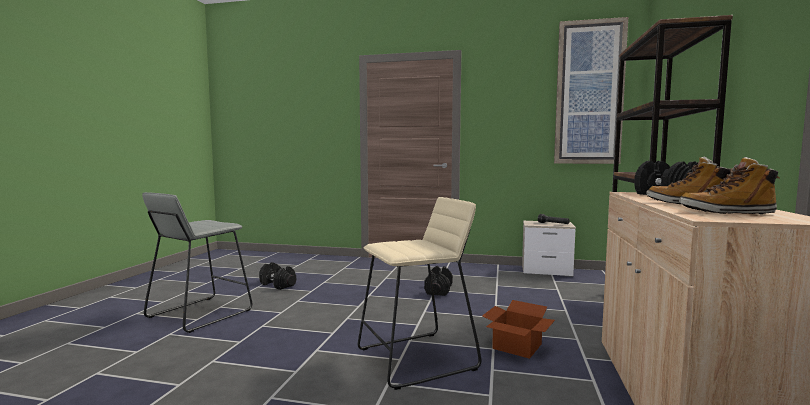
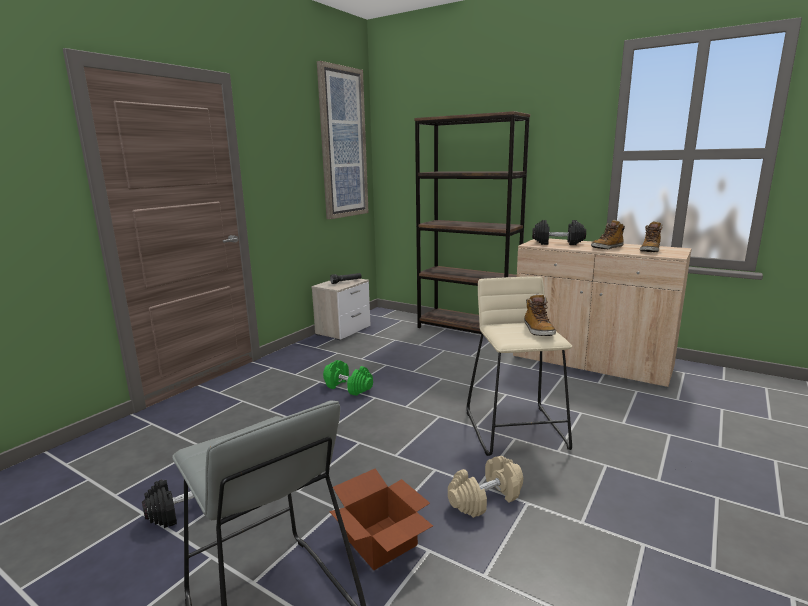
camera: 70 degrees left, 10 degrees up
(298, 354) = (485, 498): none -> beige dumbbell
(414, 249) = (538, 330): none -> boot
(438, 290) = (348, 387): black dumbbell -> green dumbbell
(516, 346) = (505, 385): cardboard box -> cardboard box (381, 543)

